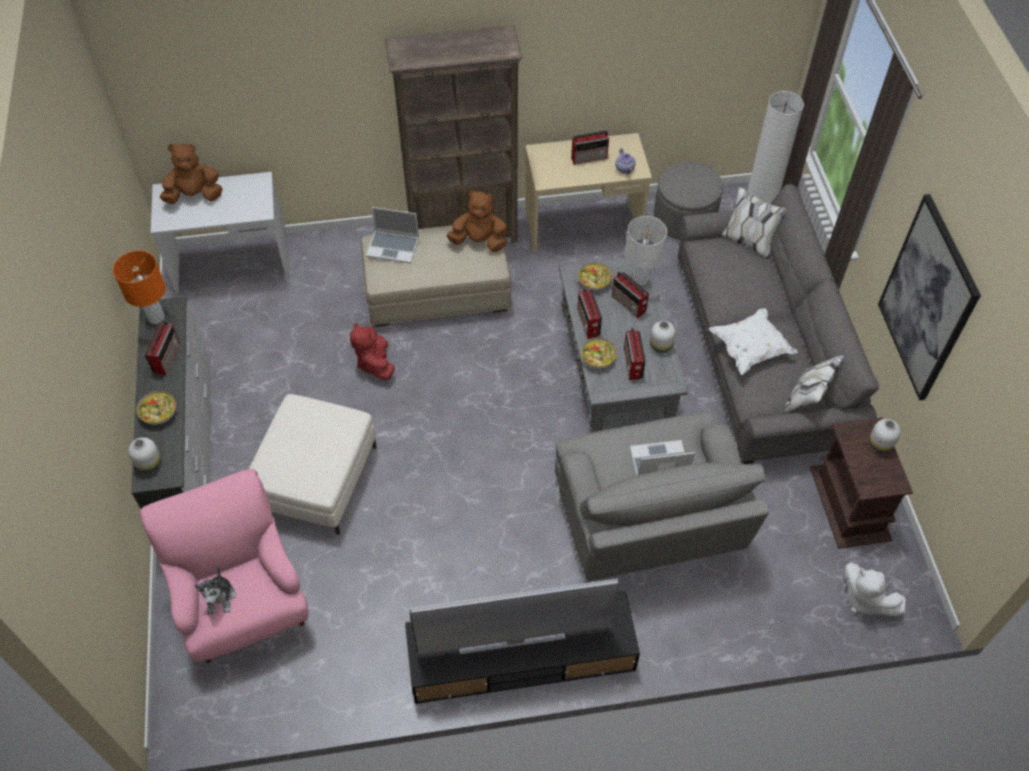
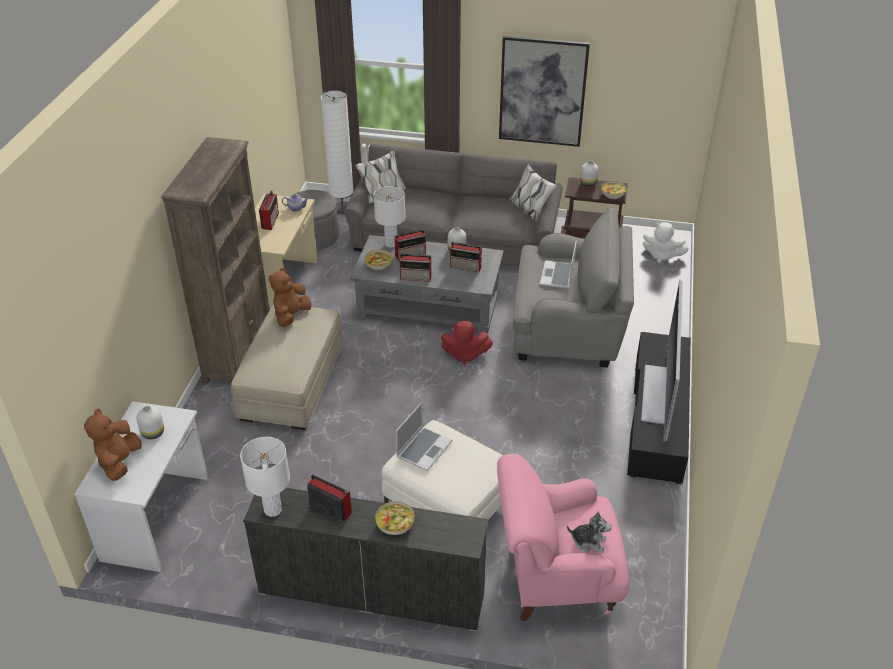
camera: 70 degrees left, 15 degrees down
(149, 463) = (451, 539): white vase -> white vase (153, 432)
(156, 317) = (272, 509): orange table lamp -> white table lamp
(375, 363) = (345, 438): red plush toy -> red plush toy (465, 355)
(394, 247) = (262, 364): laptop -> laptop (424, 449)
(598, 358) = (451, 281): bowl -> bowl (612, 194)
(750, 349) = (479, 217): white pillow -> none
(865, 599) = (661, 255): white plush toy -> white plush toy turned 45 degrees clockwise

